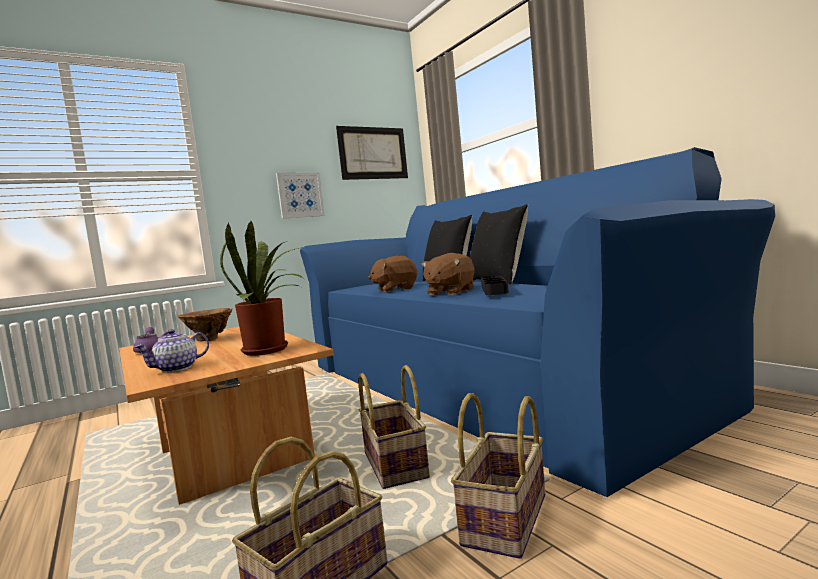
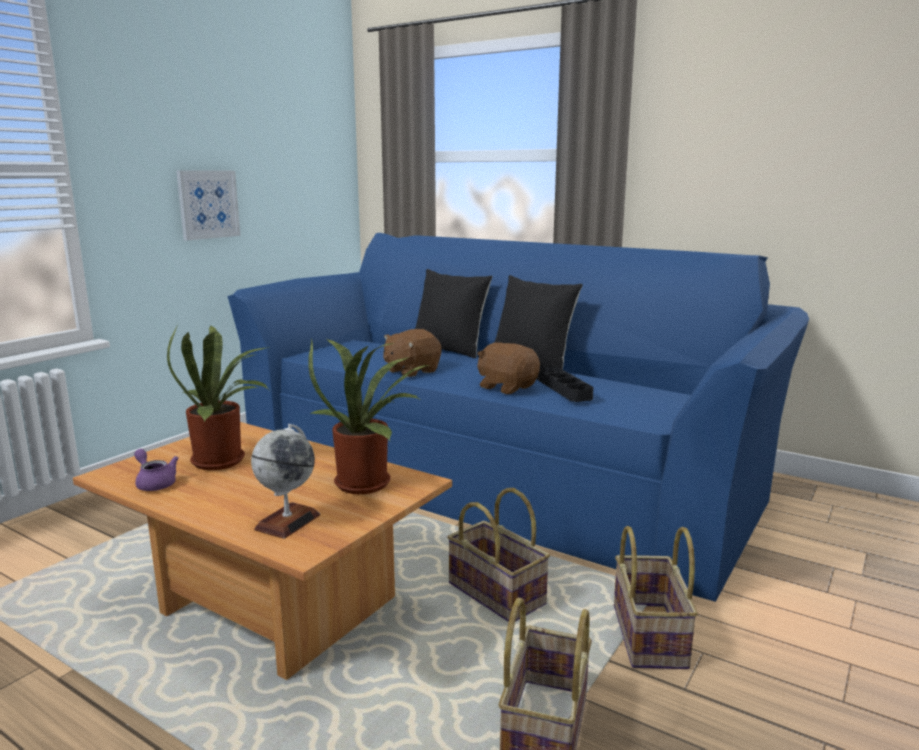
camera: 25 degrees left, 10 degrees up
(177, 368) = (288, 522): teapot -> globe
(209, 340) = (224, 461): brown vase -> potted plant
(373, 153) = (301, 143): picture -> none
(450, 292) = (507, 387): brown plush toy -> brown plush toy turned 120 degrees clockwise

